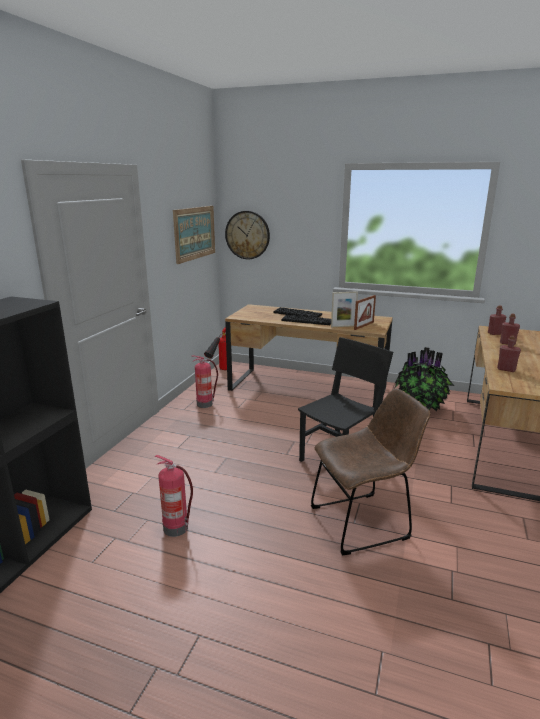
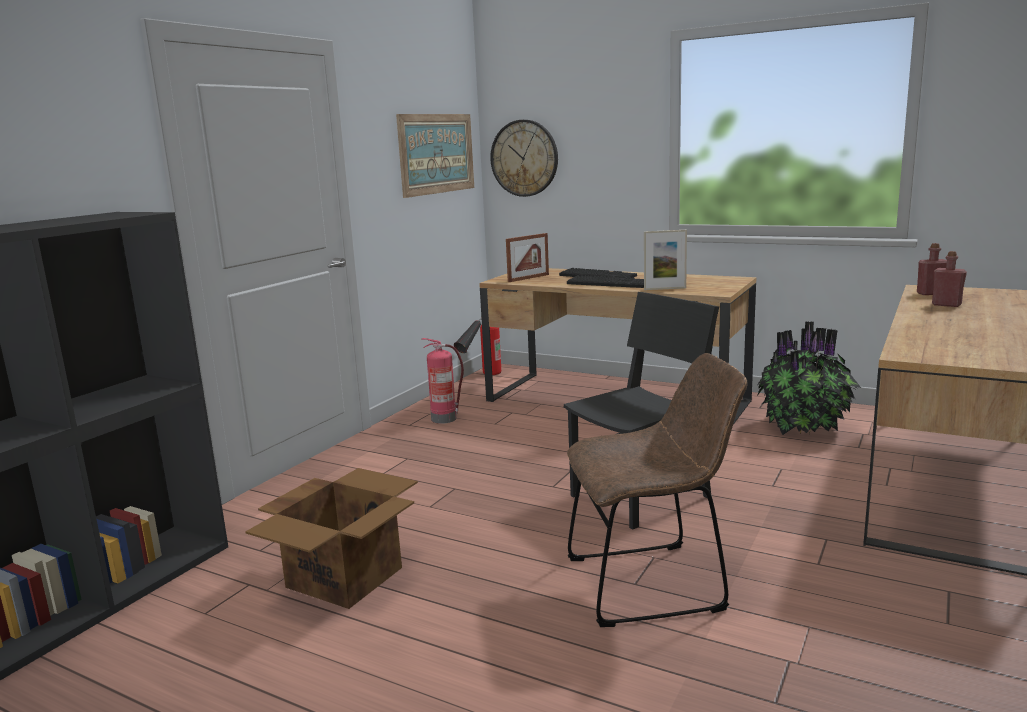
camera: 10 degrees right, 5 degrees down
(177, 528) = (346, 576): fire extinguisher -> cardboard box
(364, 326) = (700, 287): picture frame -> picture frame (528, 278)
(506, 369) = (925, 336): red bottle -> none

